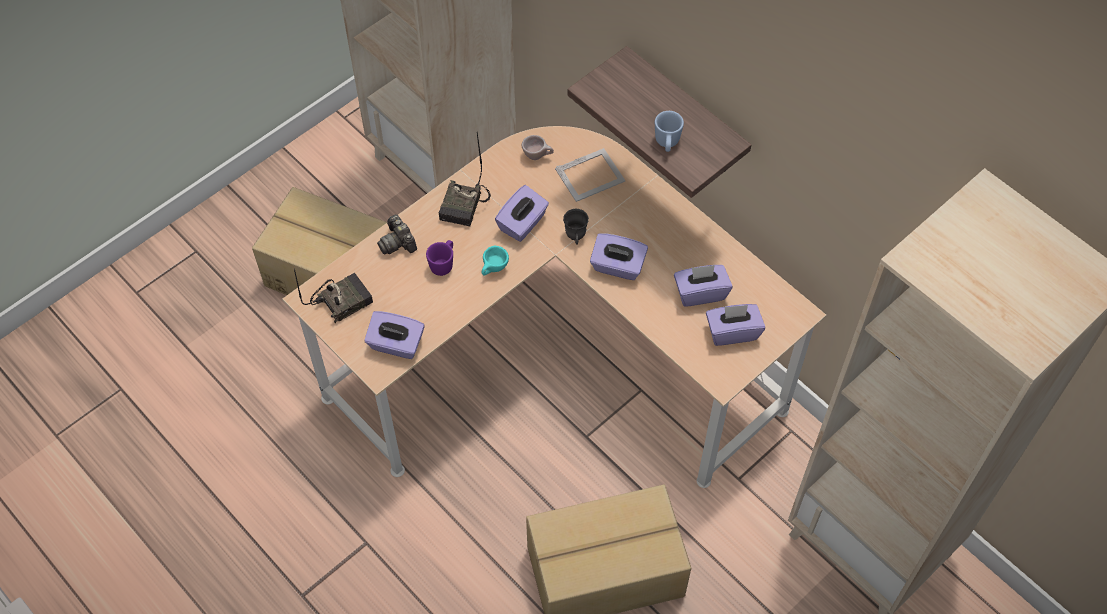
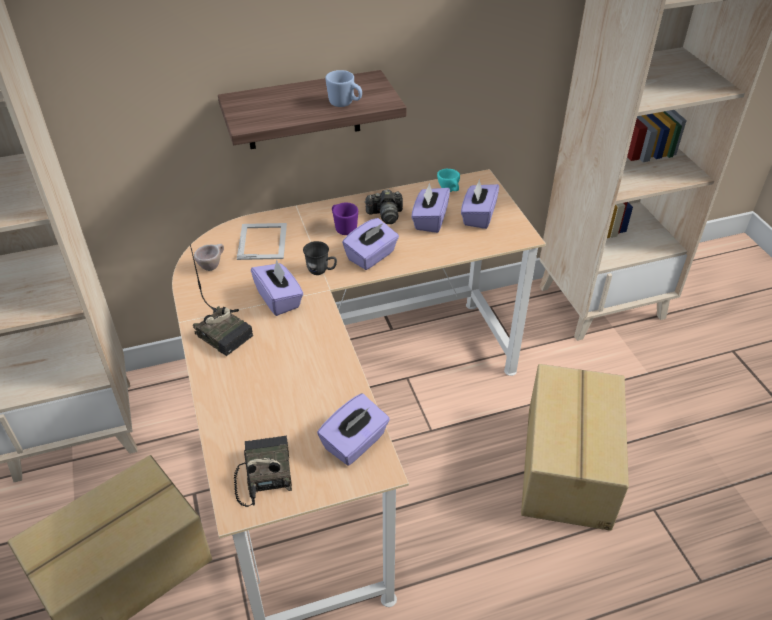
camera: 65 degrees left, 15 degrees down
(397, 242) = (226, 399): camera -> camera (385, 215)
(443, 264) = (281, 371): purple mug -> purple mug (343, 228)
(494, 270) = (316, 336): turquoise cup -> turquoise cup (450, 191)

